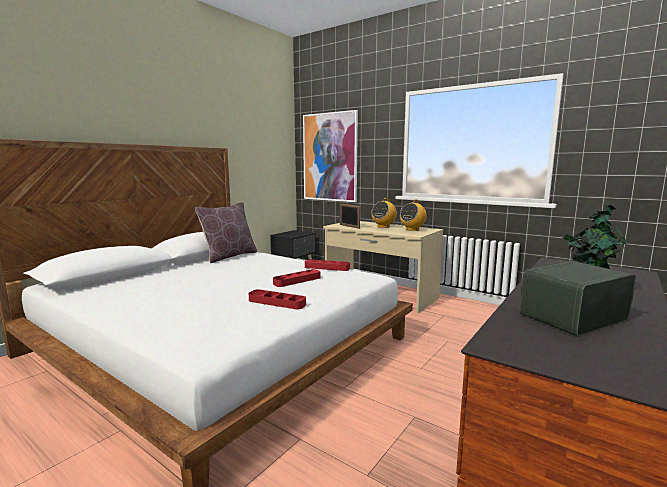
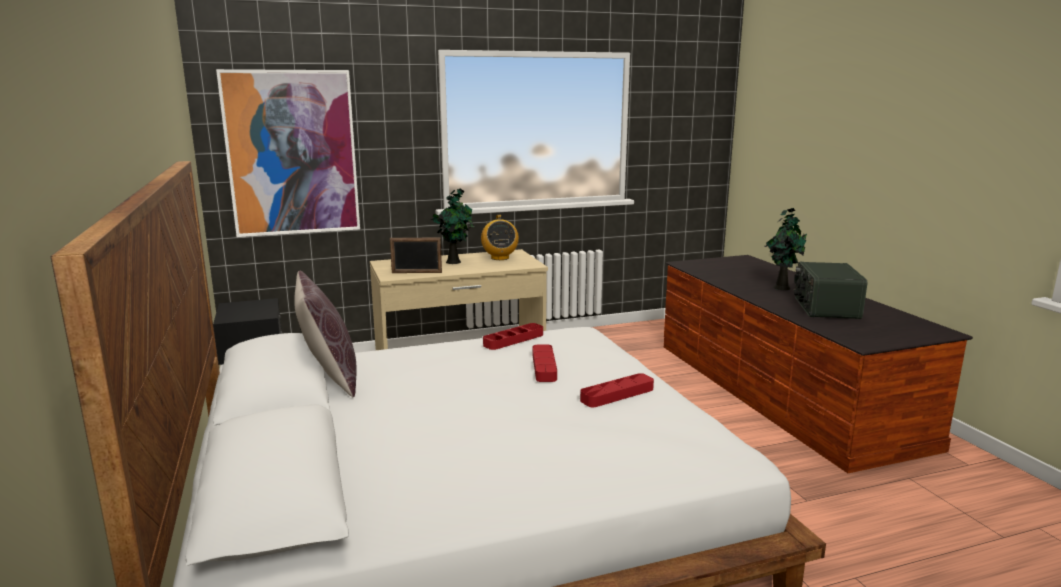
camera: 55 degrees left, 5 degrees up
(383, 226) = (454, 261): radio -> potted plant

